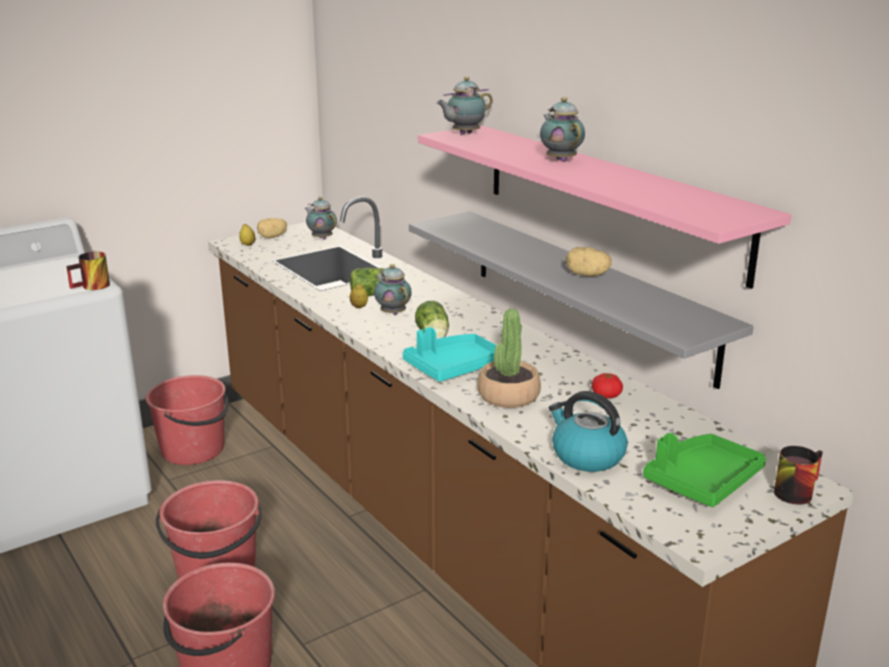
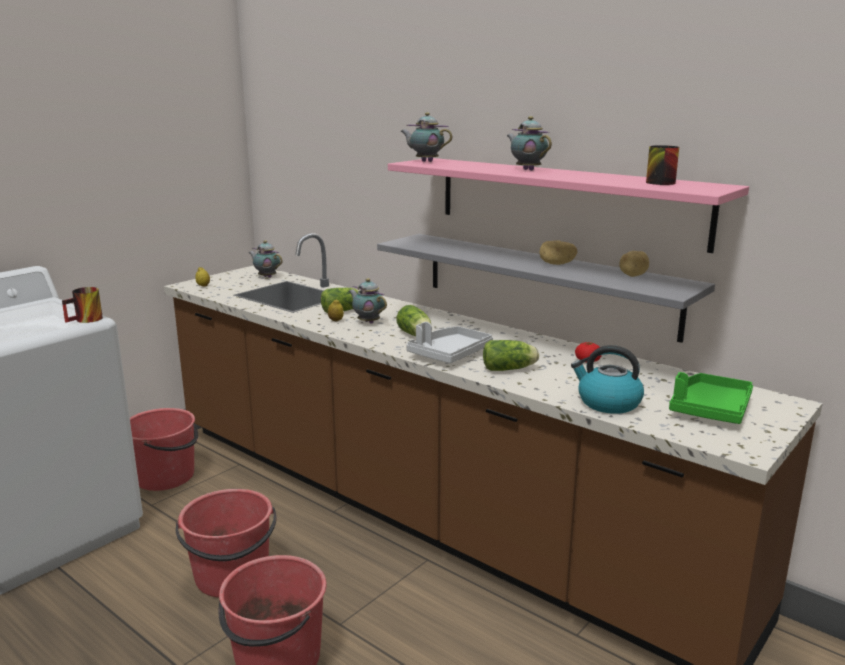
camera: 15 degrees left, 5 degrees down
(272, 237) = (222, 279): potato -> potato (634, 275)
(453, 367) = (449, 354): turquoise tray -> grey tray
(464, 134) = (425, 161): teapot -> teapot turned 75 degrees clockwise
(508, 396) = (510, 369): potted plant -> lettuce
(794, 490) = (780, 407): mug -> mug (660, 182)

